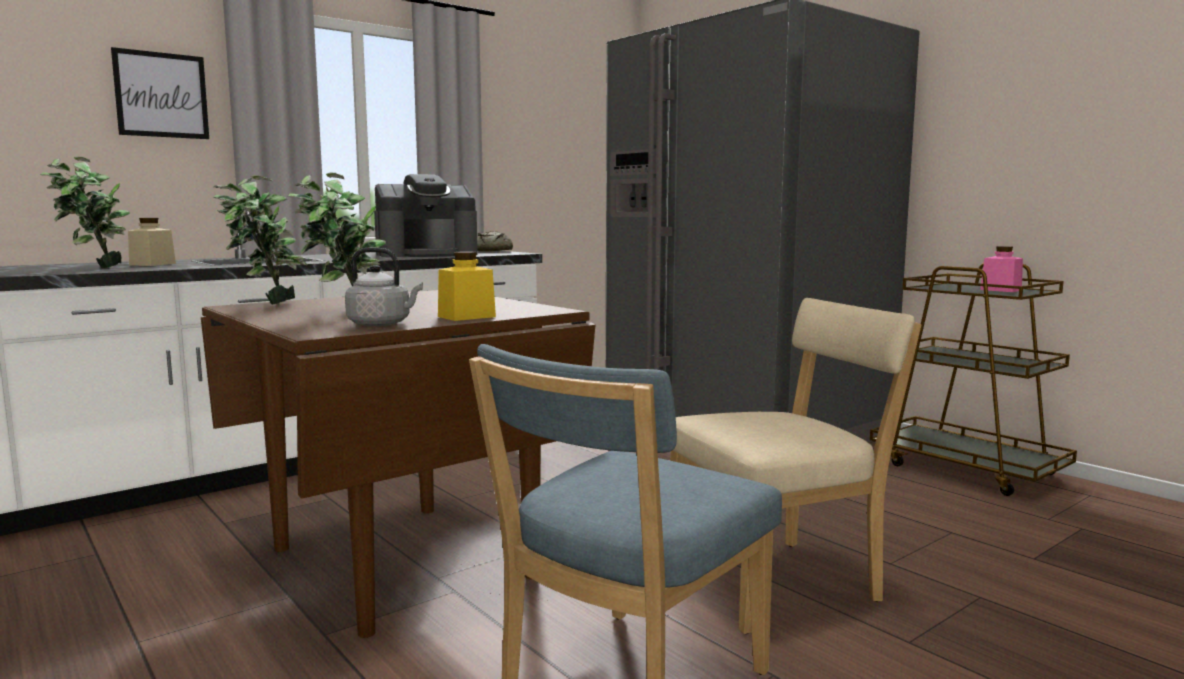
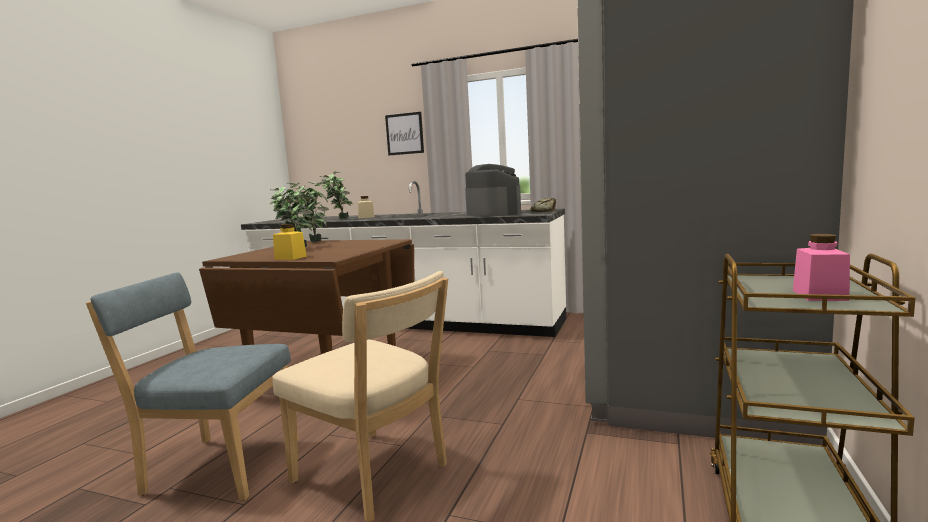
camera: 60 degrees right, 0 degrees up
(382, 324) = (255, 257): grey kettle -> none
(427, 254) = (493, 214): coffee machine -> coffee machine turned 150 degrees counterclockwise

